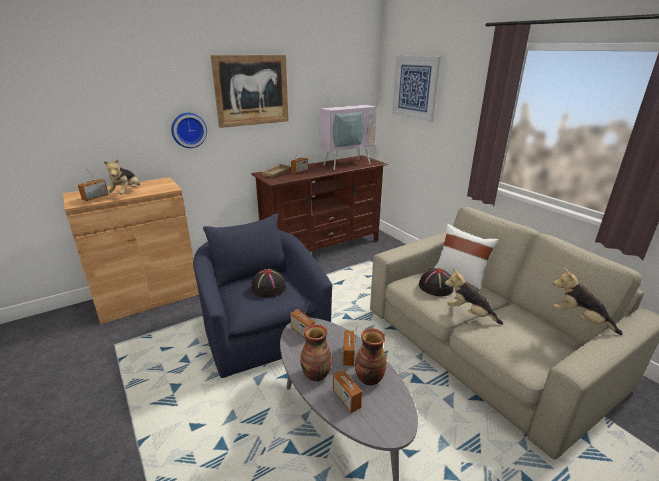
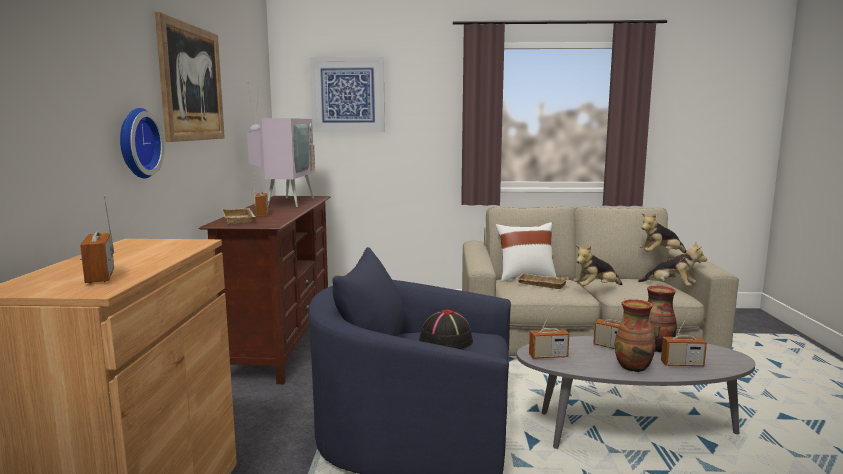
camera: 55 degrees left, 15 degrees down
(126, 193) = (142, 260): plush toy -> plush toy (671, 287)
(435, 287) = (540, 284): black hat -> beige tray

